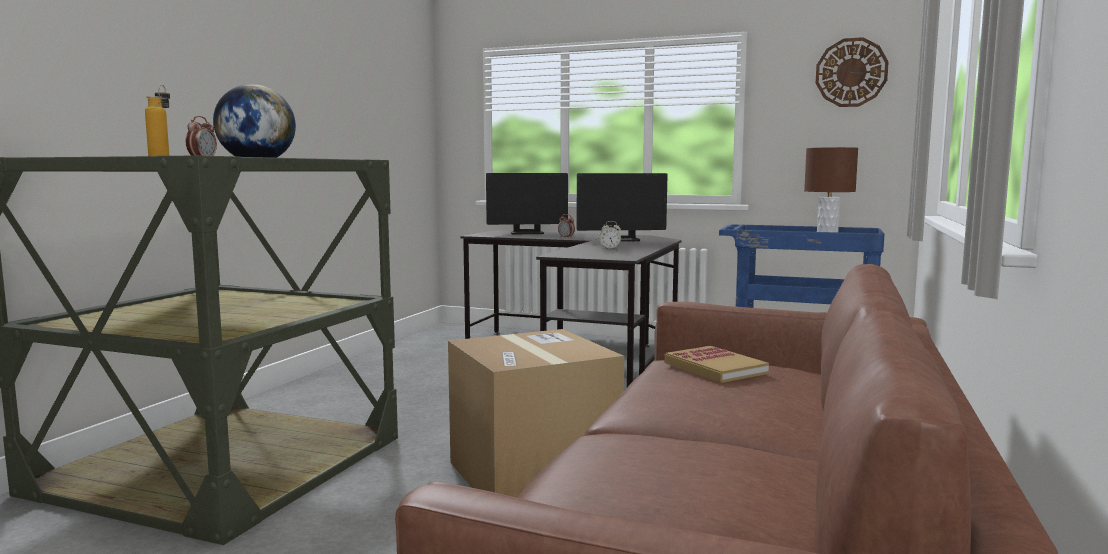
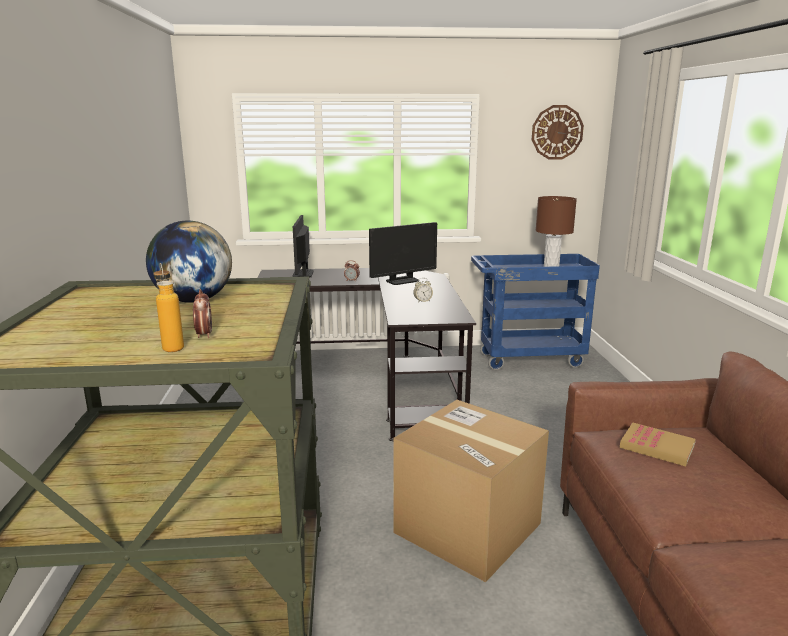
camera: 25 degrees left, 10 degrees up
(527, 233) = (303, 274): monitor -> monitor turned 120 degrees clockwise

